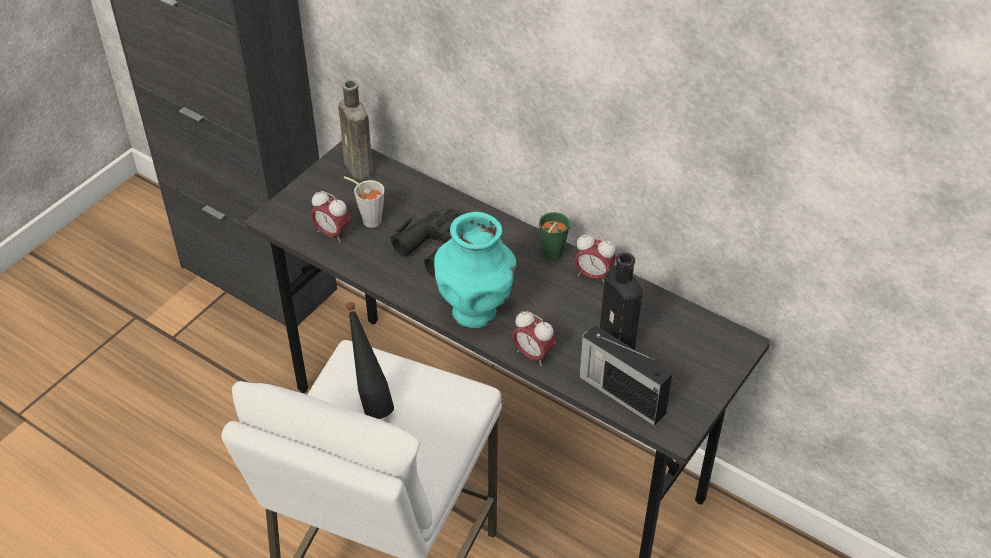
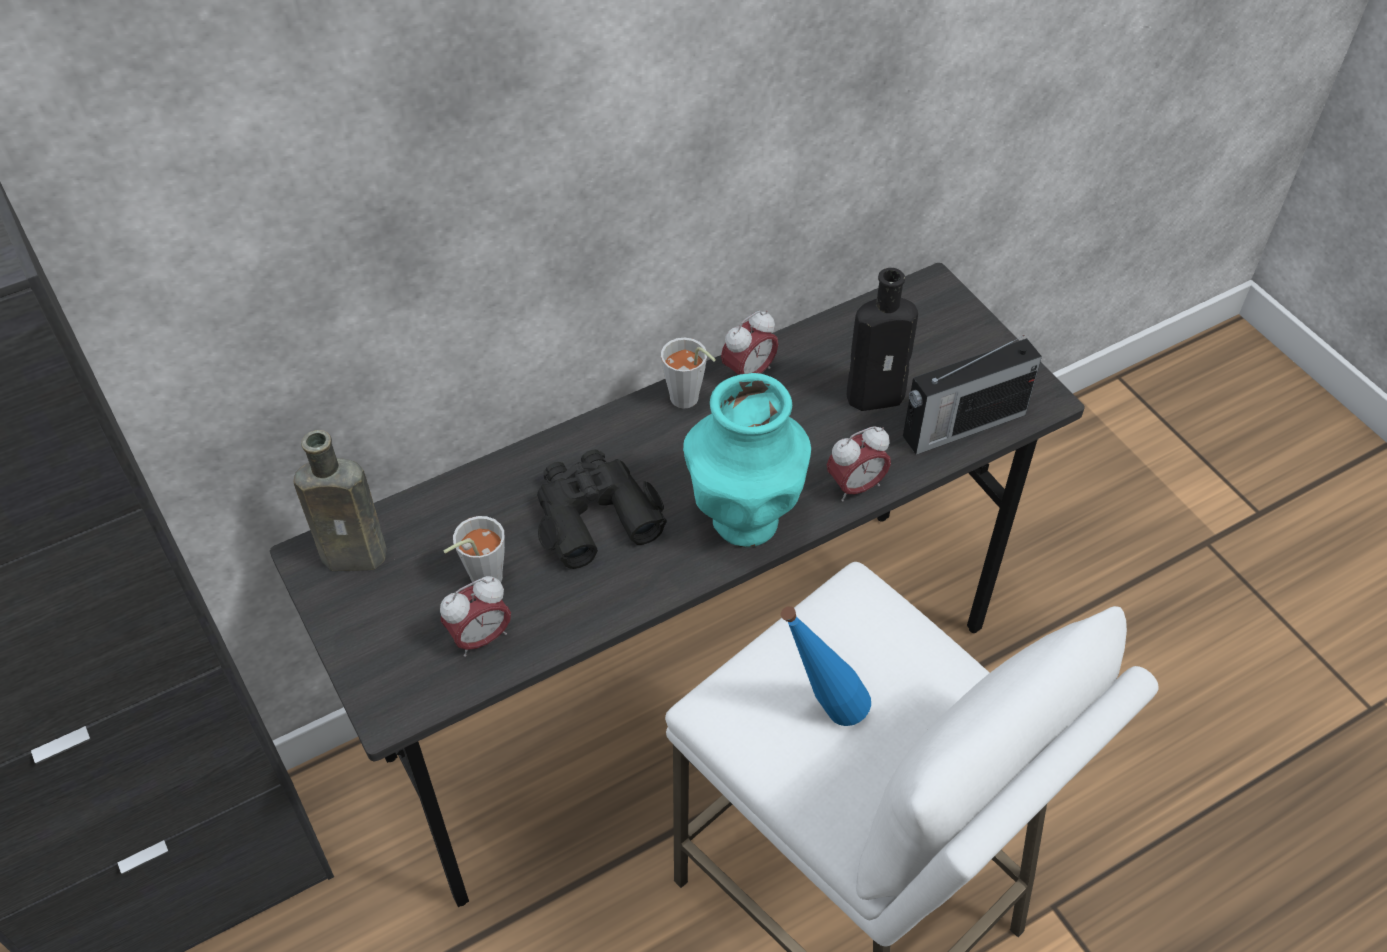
camera: 65 degrees left, 5 degrees up
(371, 401) = (820, 711): black bottle -> blue bottle
(550, 256) = (688, 402): green cup -> grey cup

